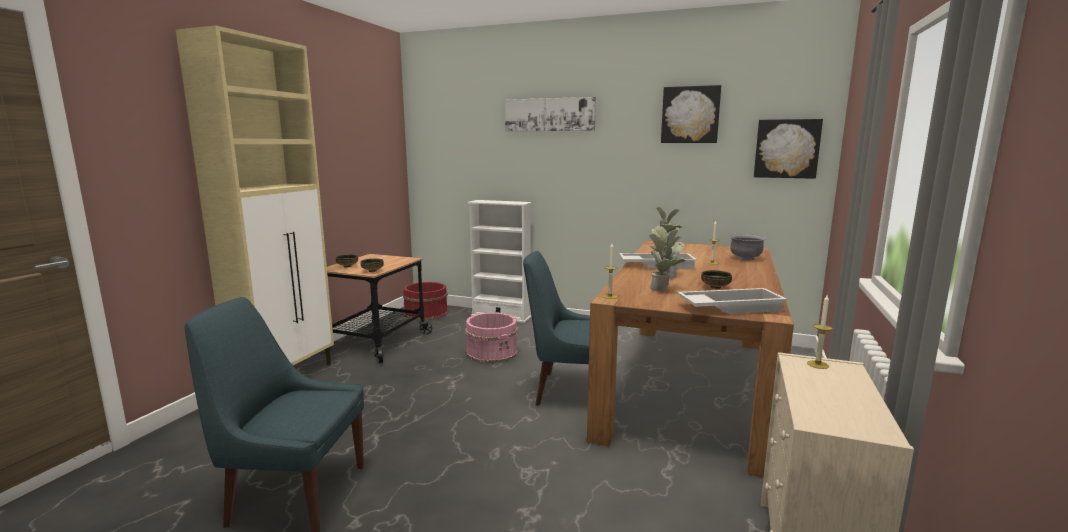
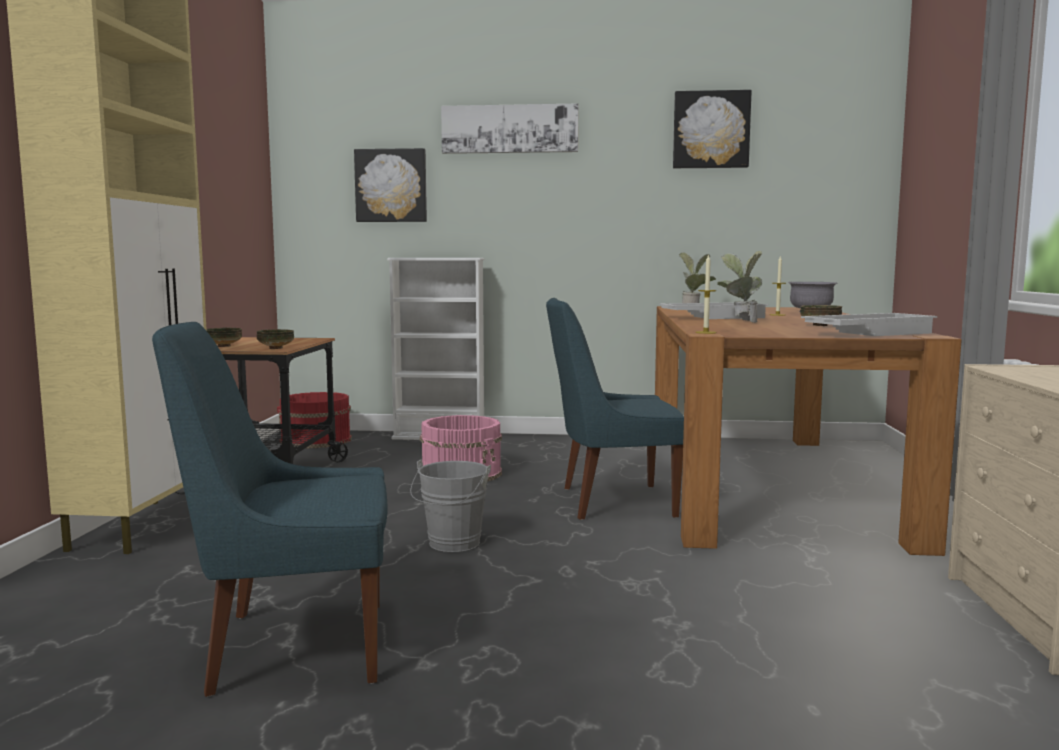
camera: 15 degrees left, 5 degrees down
(441, 418) = (452, 545): none -> grey bucket
(663, 289) = (760, 328): potted plant -> none
(786, 148) = (836, 174): picture -> picture (391, 186)
(817, 364) = (1022, 368): candle -> none

